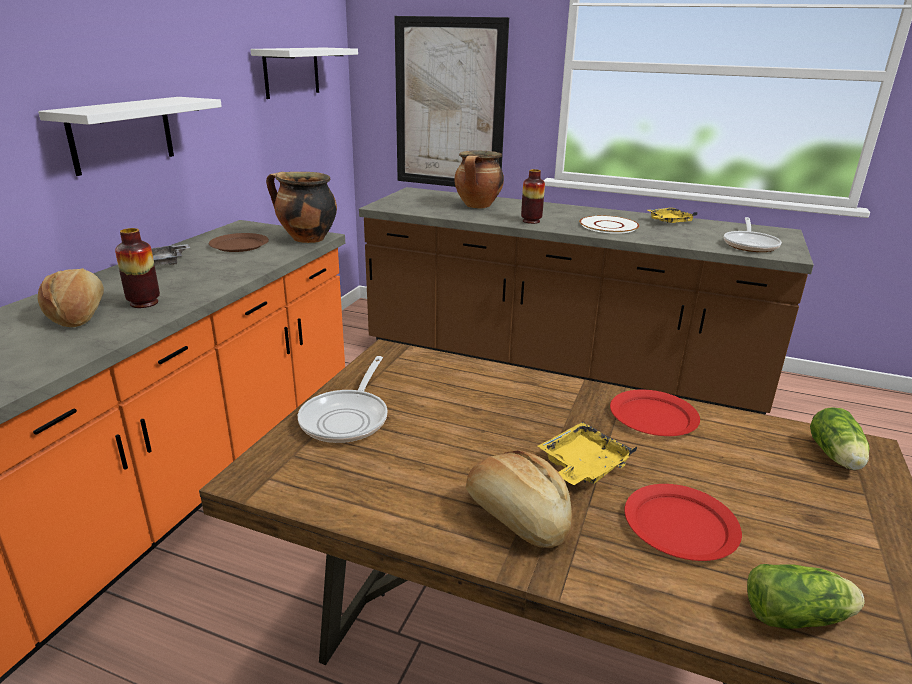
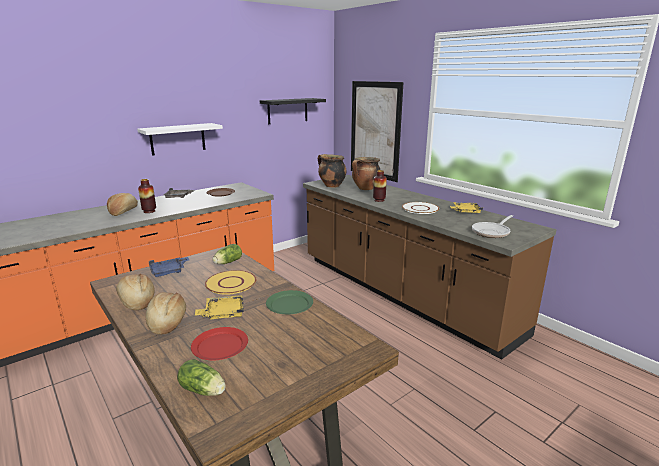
camera: 30 degrees right, 5 degrees down
(291, 72) = (287, 111): white shelf -> black shelf
(306, 239) = (252, 194): cooking pot -> cooking pot (331, 186)
(347, 418) = (169, 271): frying pan -> blue tray
(384, 498) = (136, 301): none -> bread
(500, 408) = (230, 283): none -> yellow plate
(654, 417) = (289, 305): red plate -> green plate
(836, 457) = (346, 347): lettuce -> lettuce (227, 262)

